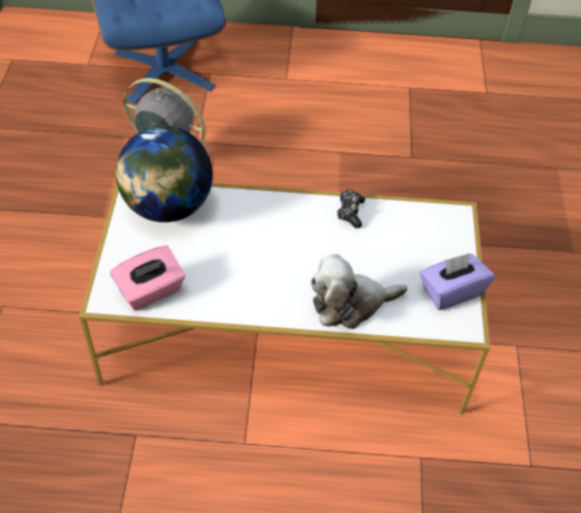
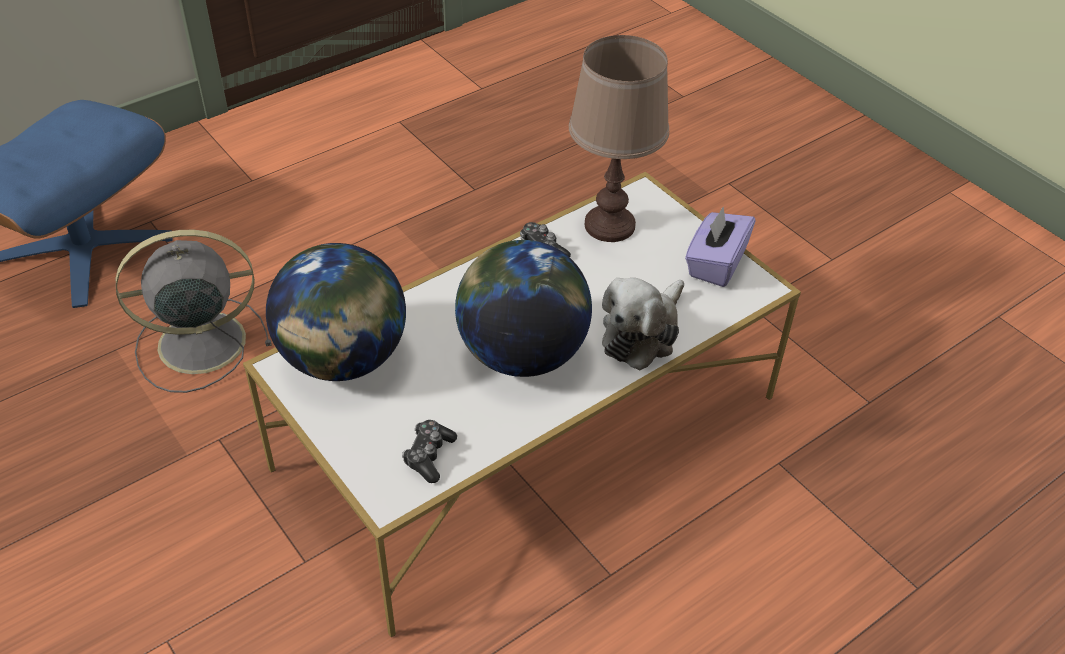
camera: 40 degrees left, 5 degrees down
(151, 291) = (429, 456): pink tissue box -> game controller
(265, 268) = (521, 354): none -> globe
(409, 223) = (609, 225): none -> brown table lamp

